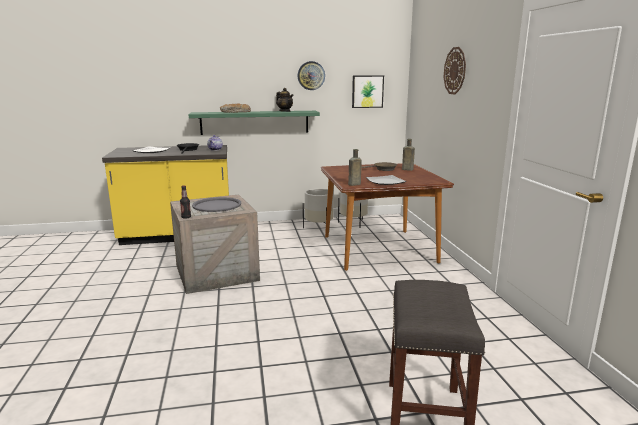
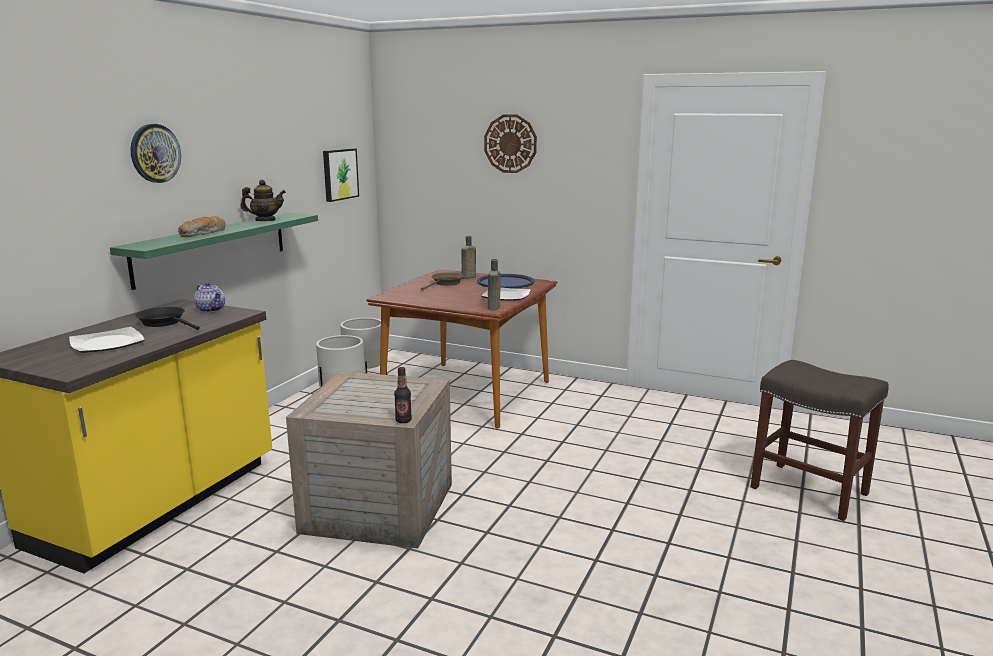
camera: 55 degrees left, 0 degrees up
(217, 205) = (376, 393): grey tray -> none
(311, 75) = (278, 155): wall clock -> wall clock (155, 153)
(416, 176) = (505, 282): none -> blue tray

